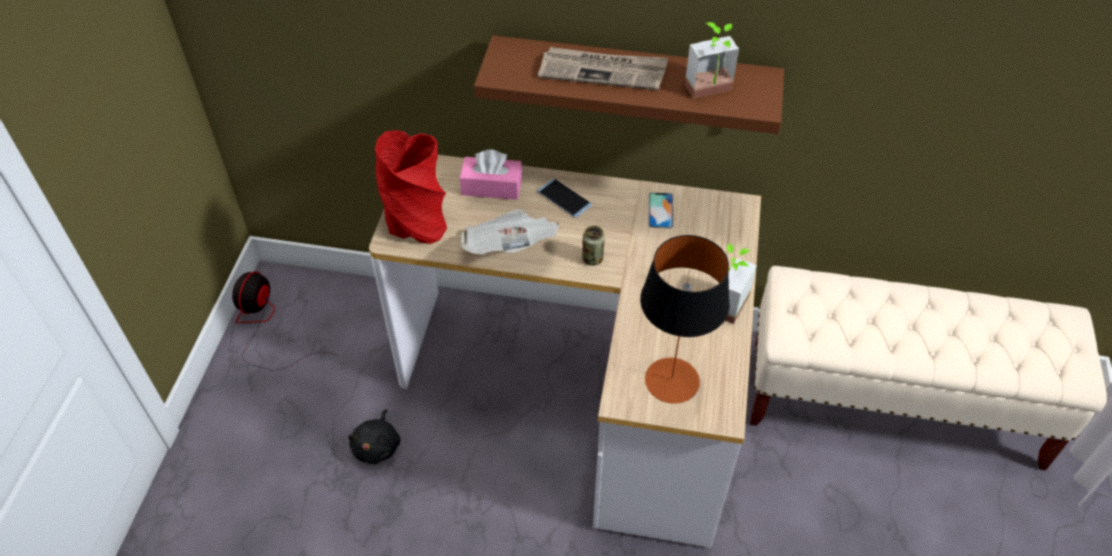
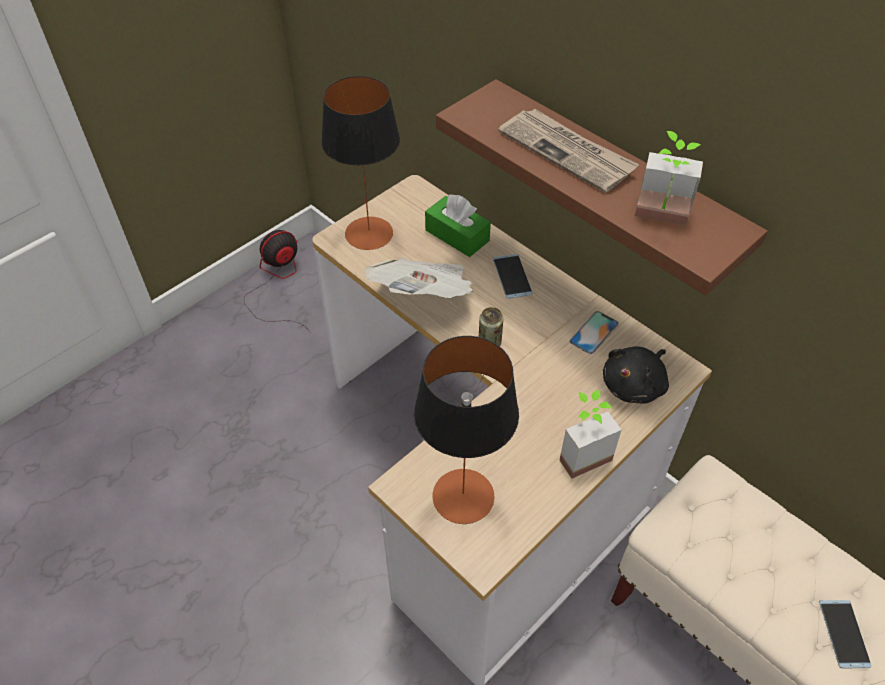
camera: 35 degrees right, 0 degrees up
(377, 446) = (282, 421): black plush toy -> black plush toy (634, 385)
(416, 221) = (369, 233): red vase -> table lamp
(491, 187) = (457, 235): pink tissue box -> green tissue box
(941, 335) = (844, 634): none -> phone

